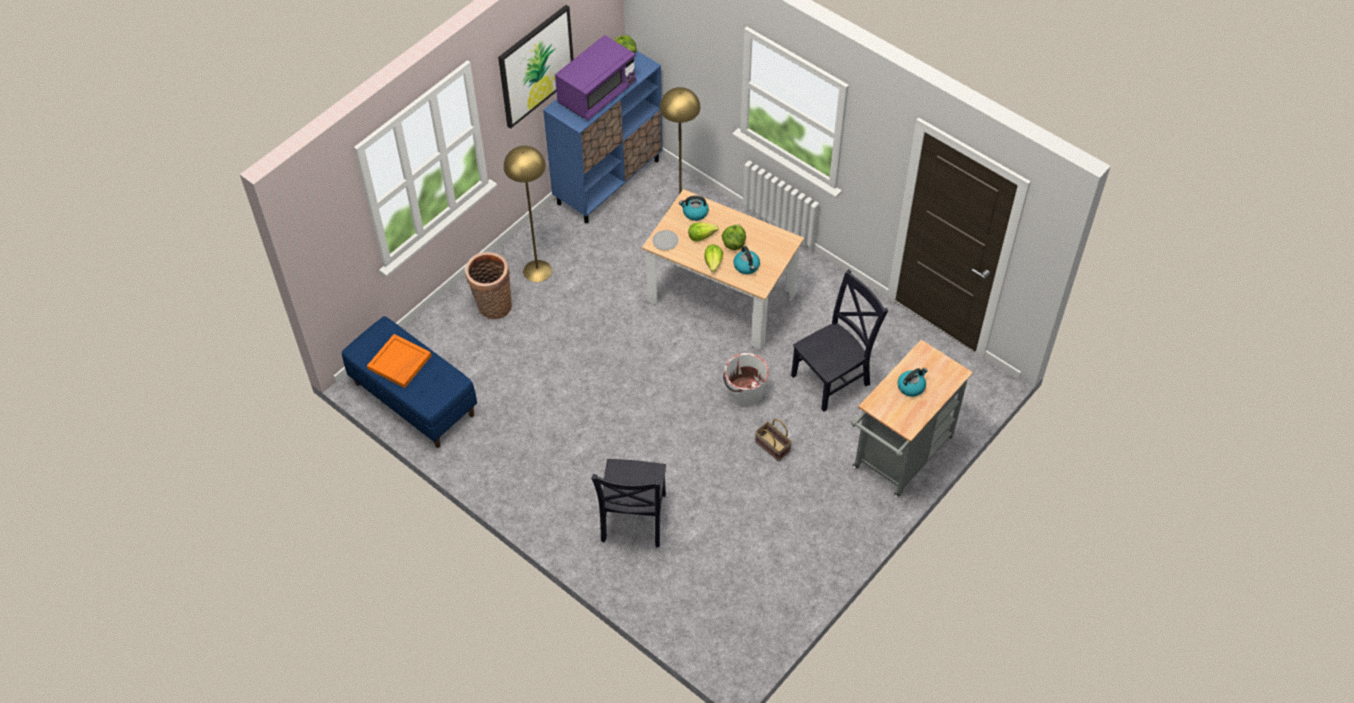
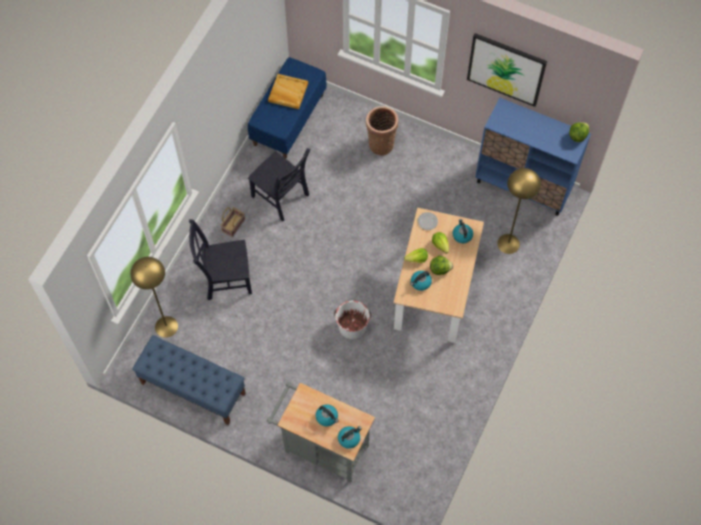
camera: 75 degrees right, 10 degrees up
(399, 363) = (287, 92): orange tray -> beige tray
(537, 270) = (421, 162): yellow floor lamp -> yellow floor lamp (166, 326)
(597, 94) = (528, 128): purple microwave -> none
(771, 446) = (309, 355): basket -> basket (233, 225)
(785, 588) = (193, 388): none -> blue bench
(833, 378) = (382, 386): black chair -> black chair (281, 197)
(943, 370) = (349, 438): none -> kettle

